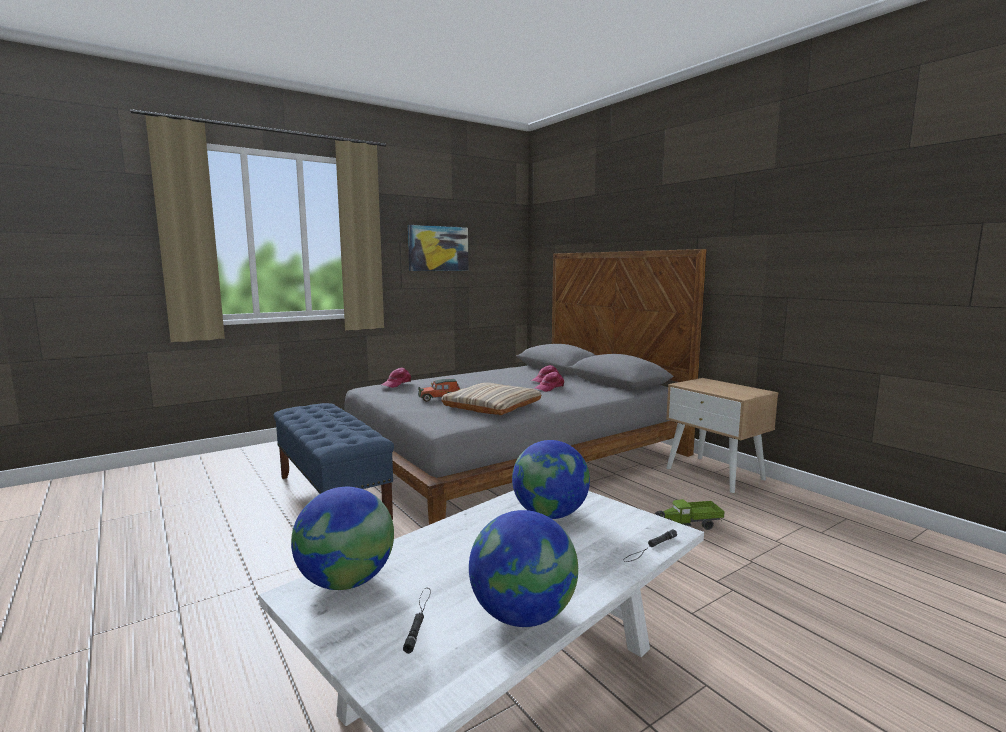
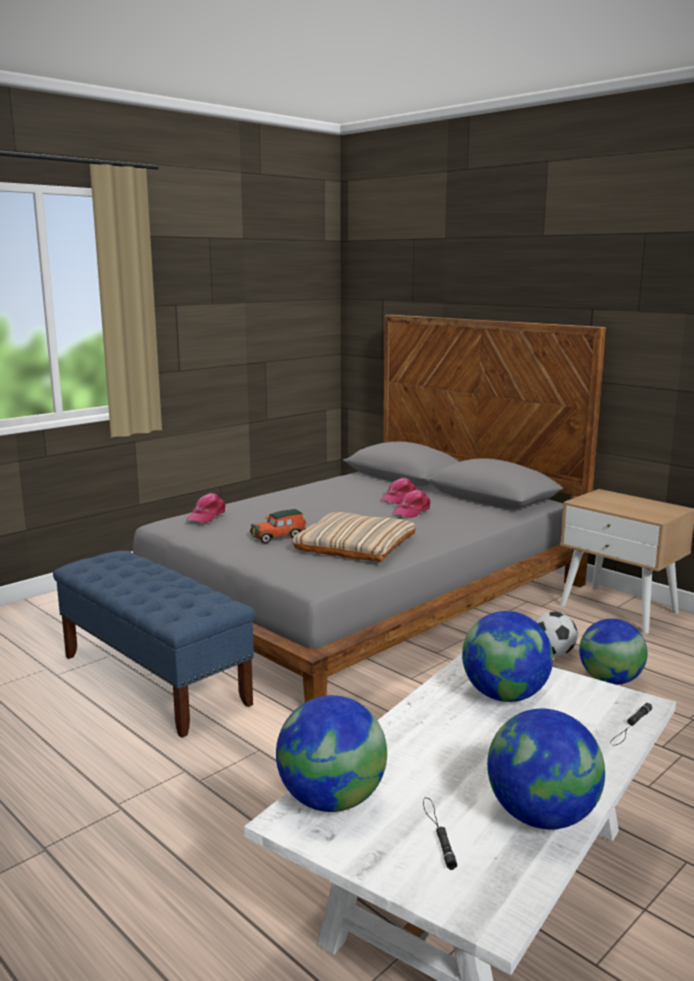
camera: 10 degrees left, 5 degrees up
(438, 248) = (226, 310): picture -> none
(646, 501) = (553, 653): none -> football
(688, 525) = (610, 680): toy truck -> globe

